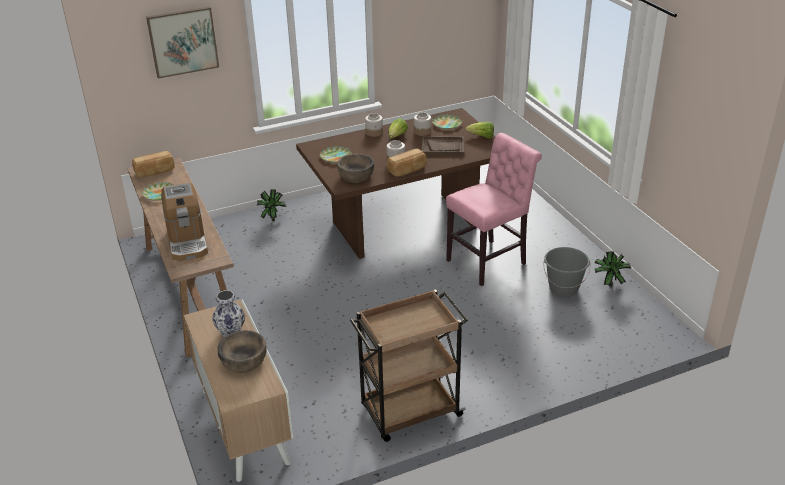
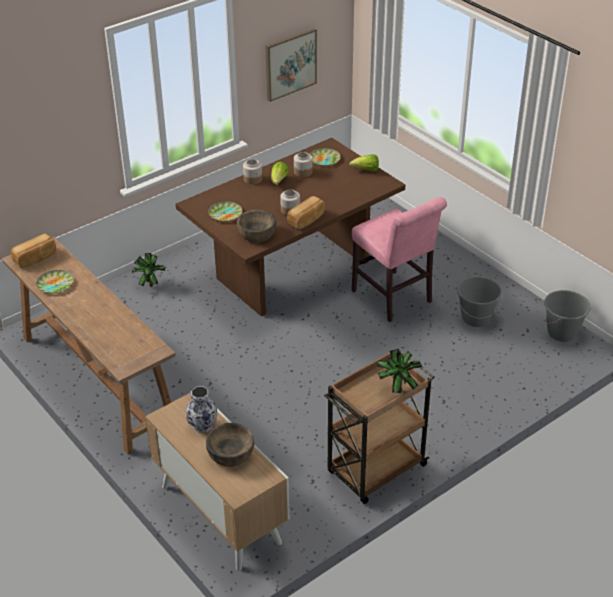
camera: 15 degrees left, 5 degrees up
(183, 41) = (50, 113): picture -> picture (290, 64)
(187, 241) = (115, 335): coffee machine -> none
(443, 147) = (331, 188): brown tray -> none
(489, 261) = (394, 299): pink chair -> pink chair turned 105 degrees clockwise
(608, 284) = (516, 306): potted plant -> potted plant (397, 388)
(647, 315) = (562, 333): none -> grey bucket

